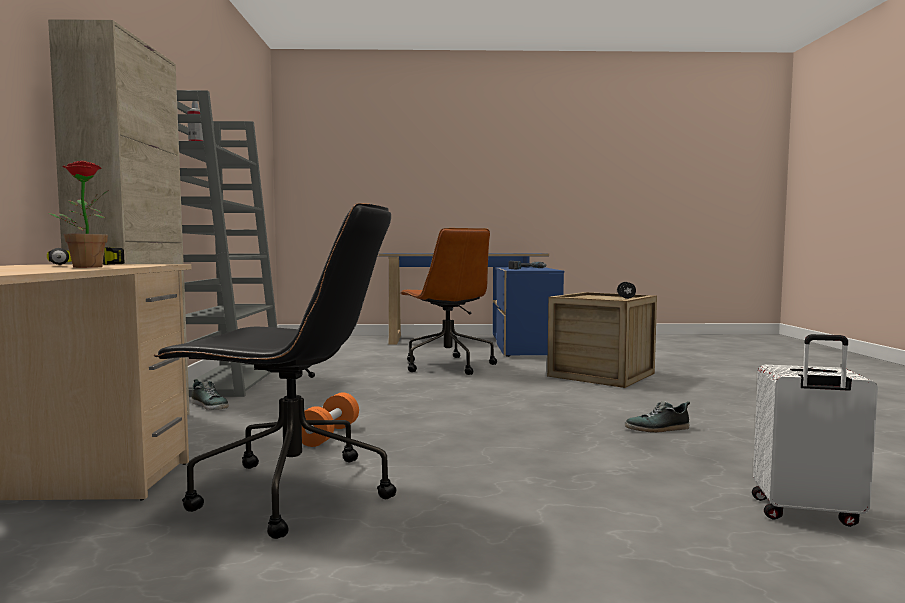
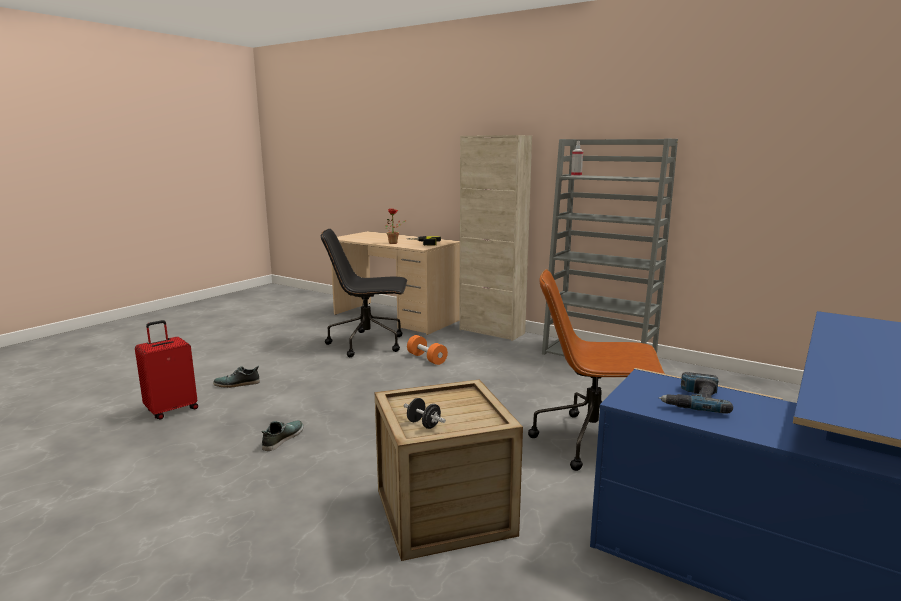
camera: 125 degrees right, 10 degrees up
(210, 405) = (527, 345): shoe -> shoe (237, 384)
(290, 492) = (368, 344): black office chair -> black office chair turned 45 degrees clockwise
(805, 513) = (171, 410): white suitcase -> red suitcase

